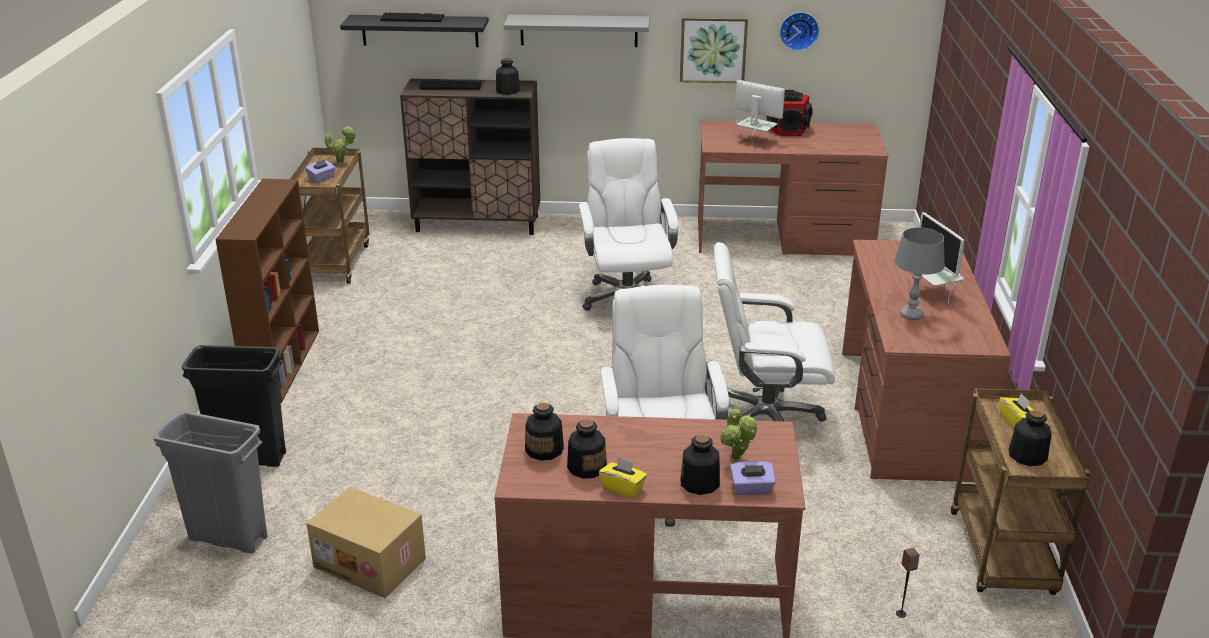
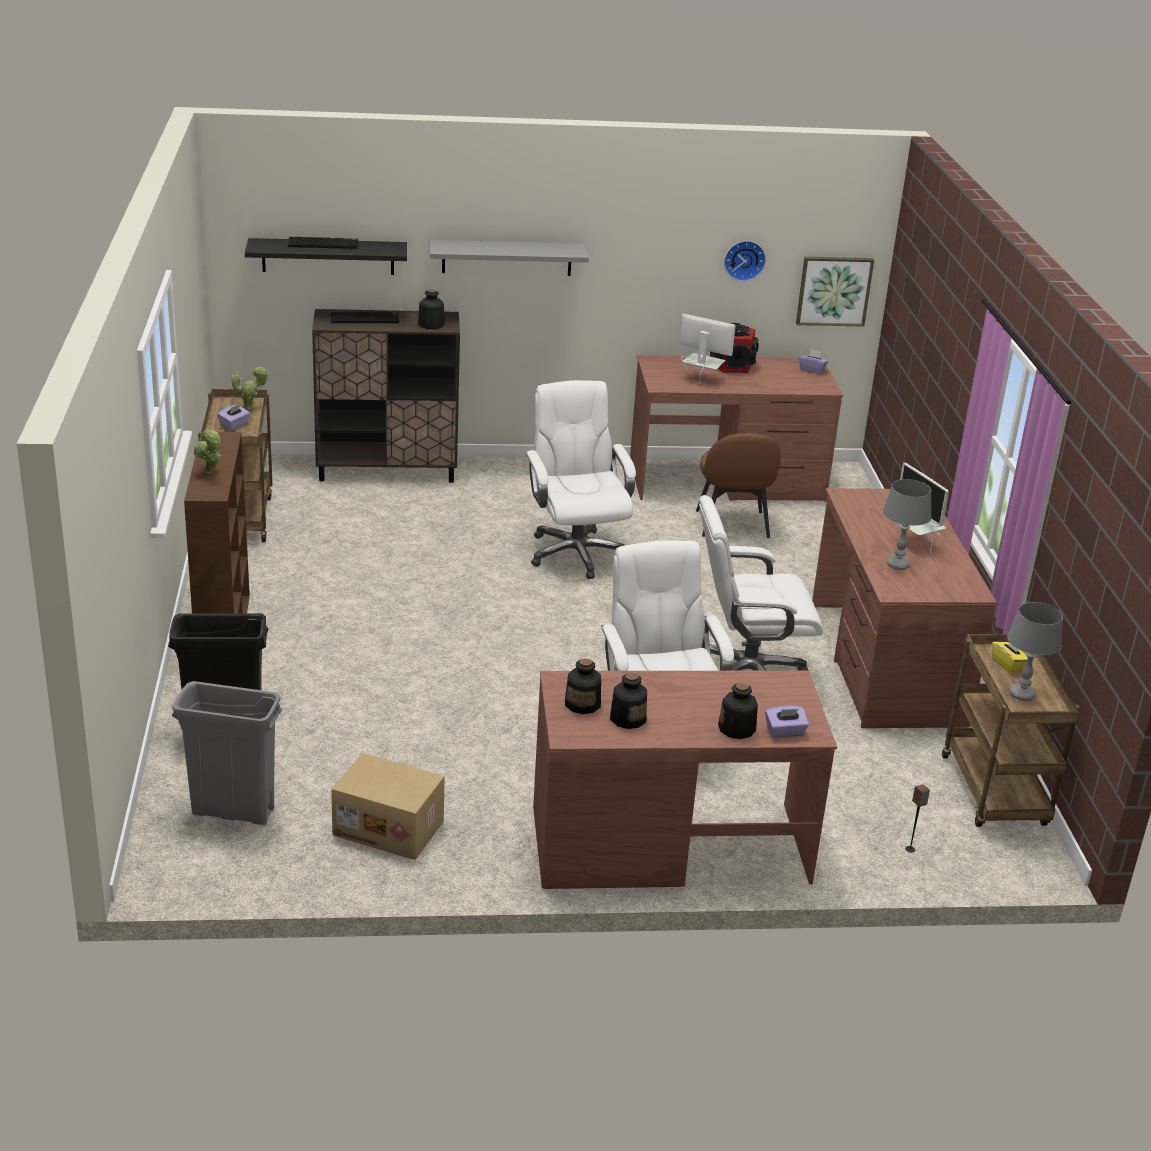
camera: 10 degrees left, 0 degrees up
(623, 488) = (667, 736): yellow tissue box -> none
(713, 49) = (652, 279): picture -> picture (834, 290)
(736, 460) = (765, 707): potted plant -> potted plant (210, 472)
(780, 277) = (732, 525): none -> brown chair
(863, 134) = (812, 370): none -> purple tissue box
(1027, 456) = (1022, 695): bottle -> grey table lamp

